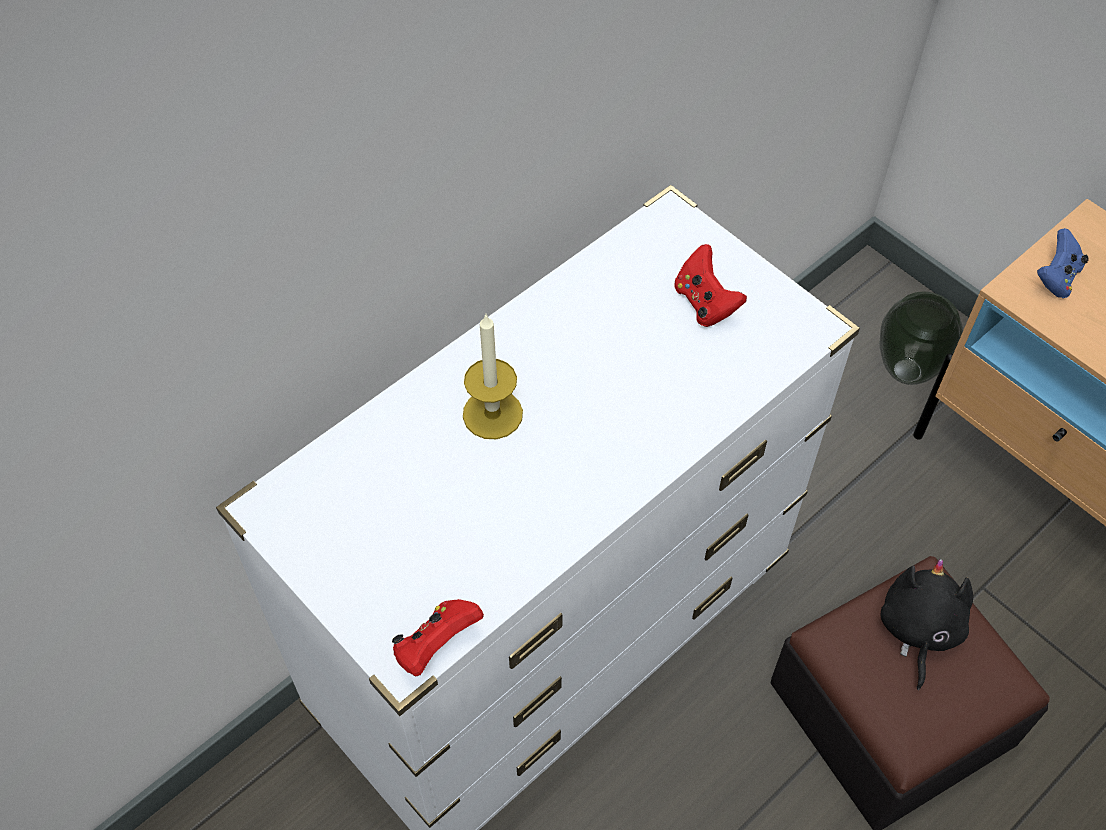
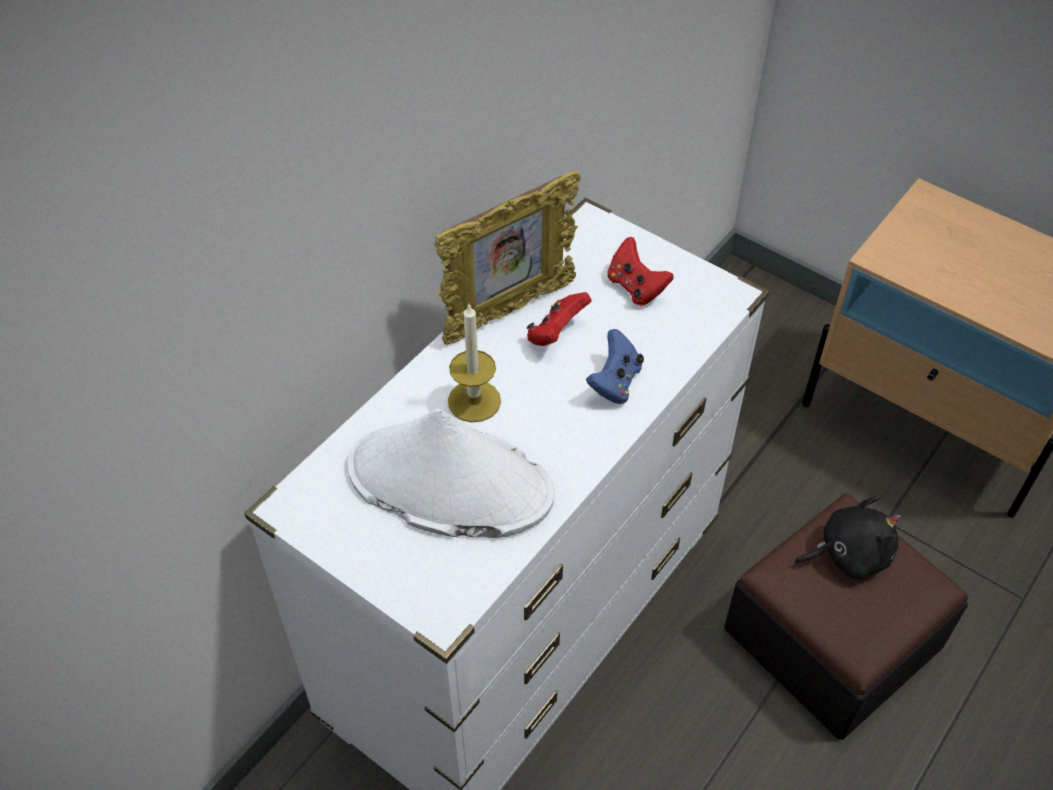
camera: 10 degrees left, 5 degrees down
(436, 646) = (467, 598): red game controller -> red game controller (556, 333)
(444, 506) = (448, 482): none -> white hat
(553, 312) = (508, 311): none -> picture frame
(908, 371) = (786, 352): vase -> none
(918, 629) = (848, 554): black plush toy -> black plush toy turned 75 degrees clockwise
(1056, 278) = (908, 243): blue game controller -> blue game controller (615, 382)

